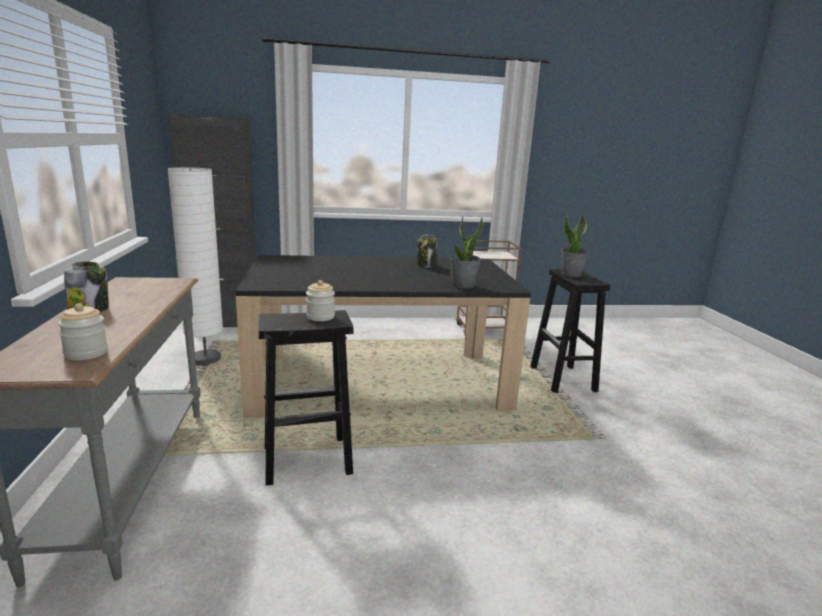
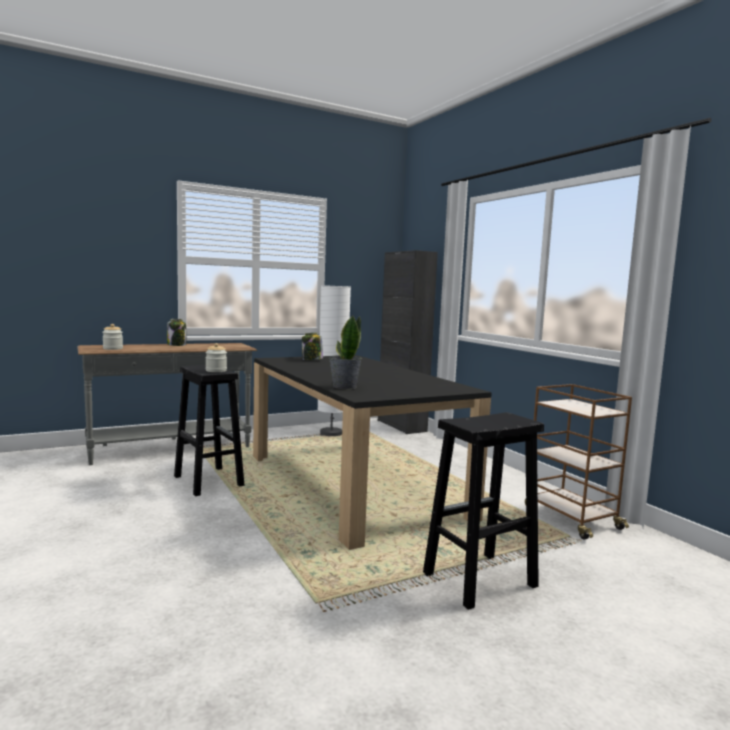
camera: 70 degrees right, 10 degrees down
(426, 265) = (406, 379): jar -> jar (312, 359)
(571, 274) = (493, 418): potted plant -> none

